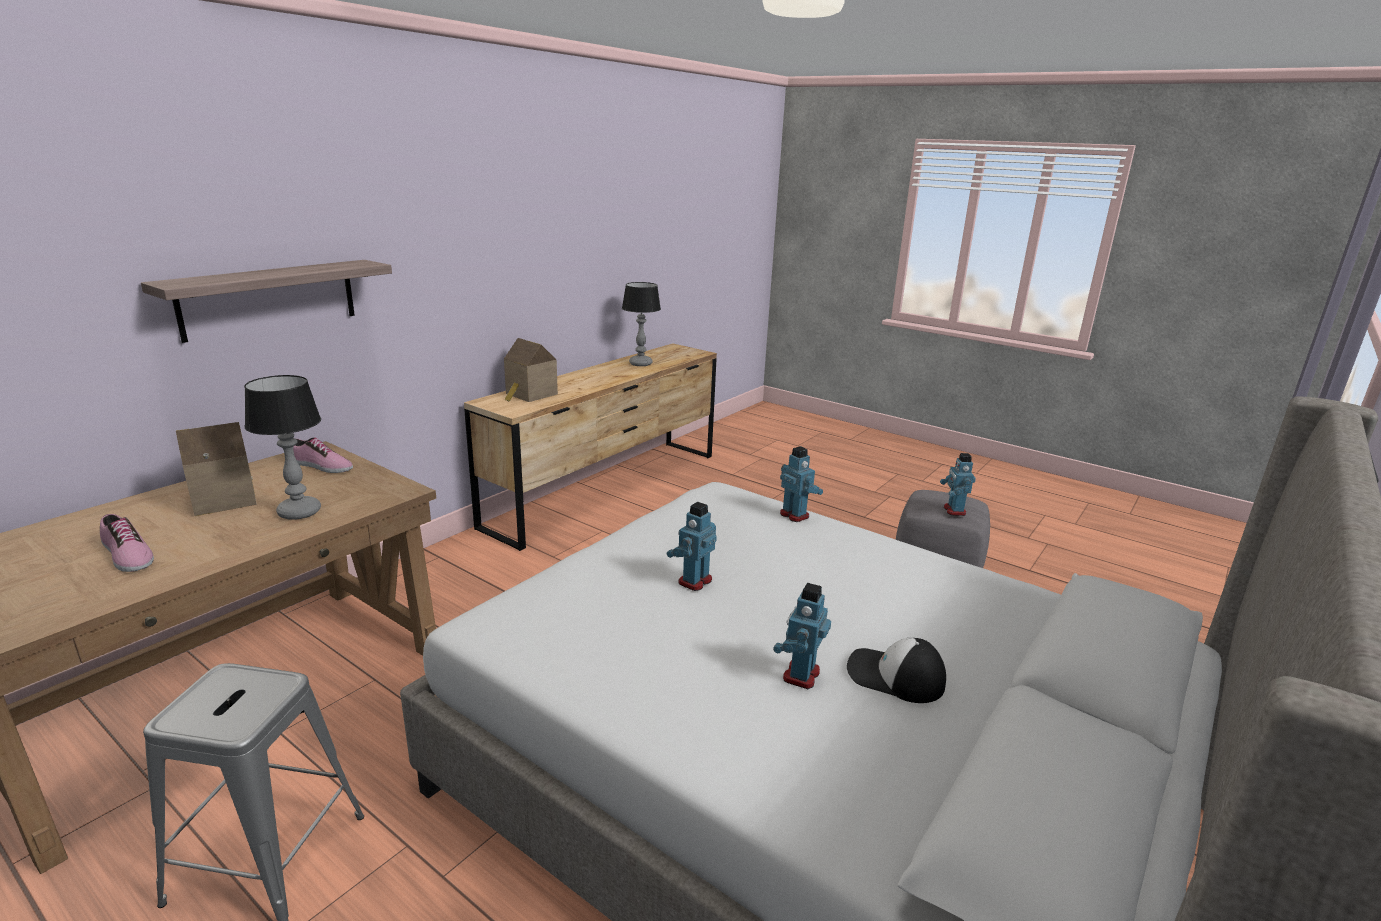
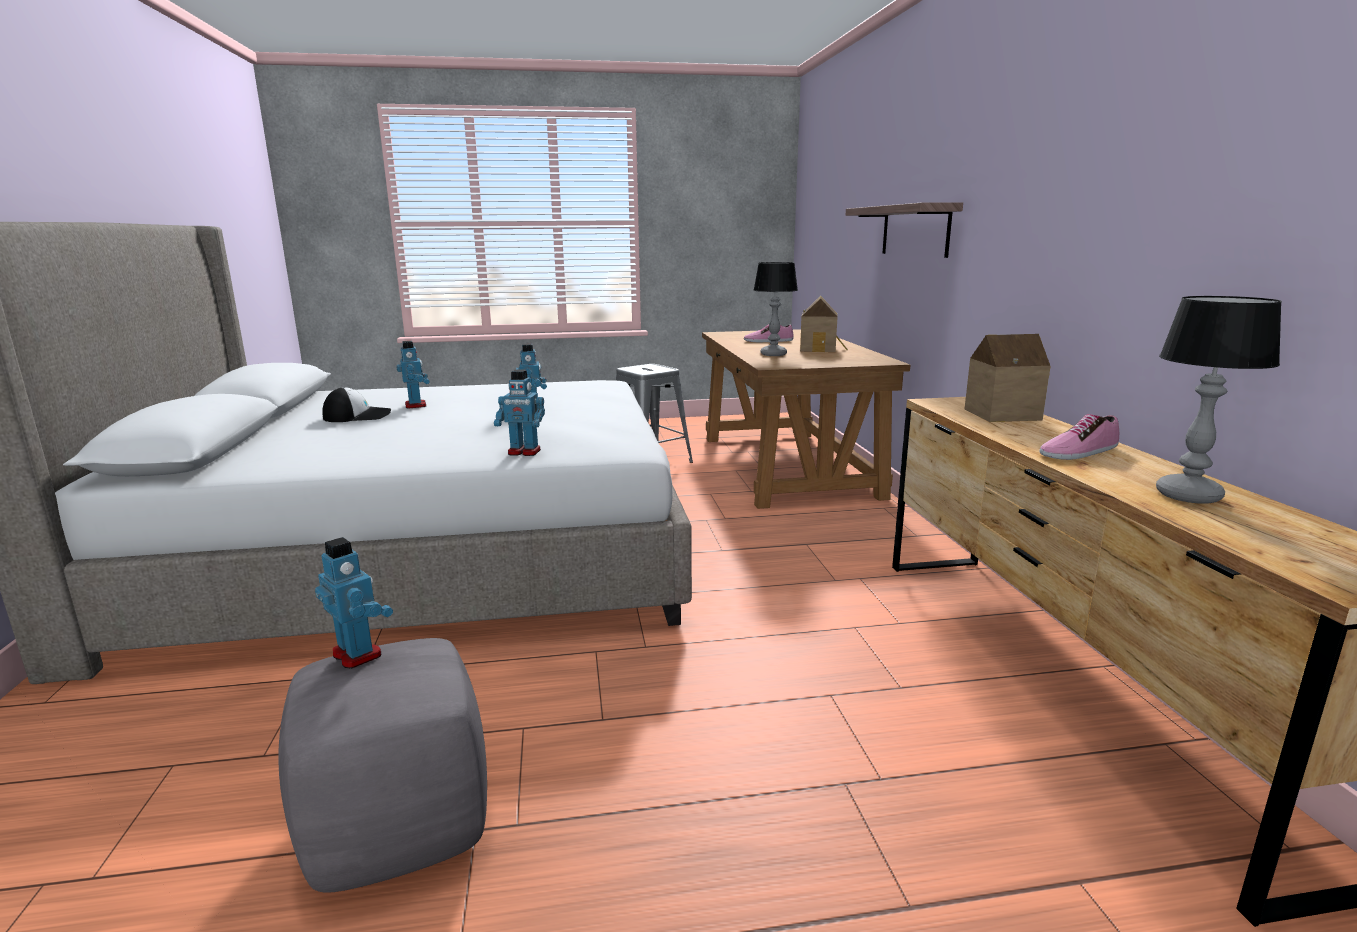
camera: 135 degrees right, 5 degrees down
(320, 466) = (850, 360): shoe -> shoe (1078, 452)

